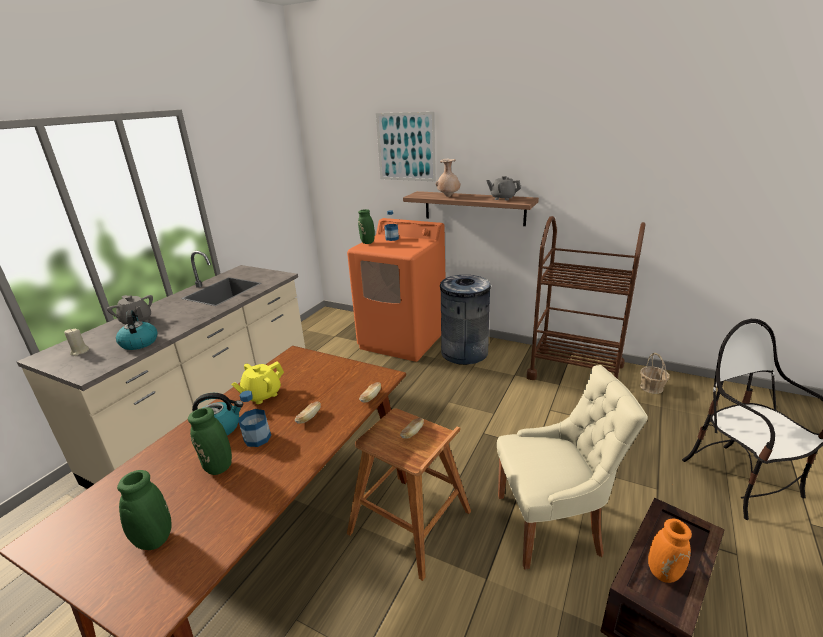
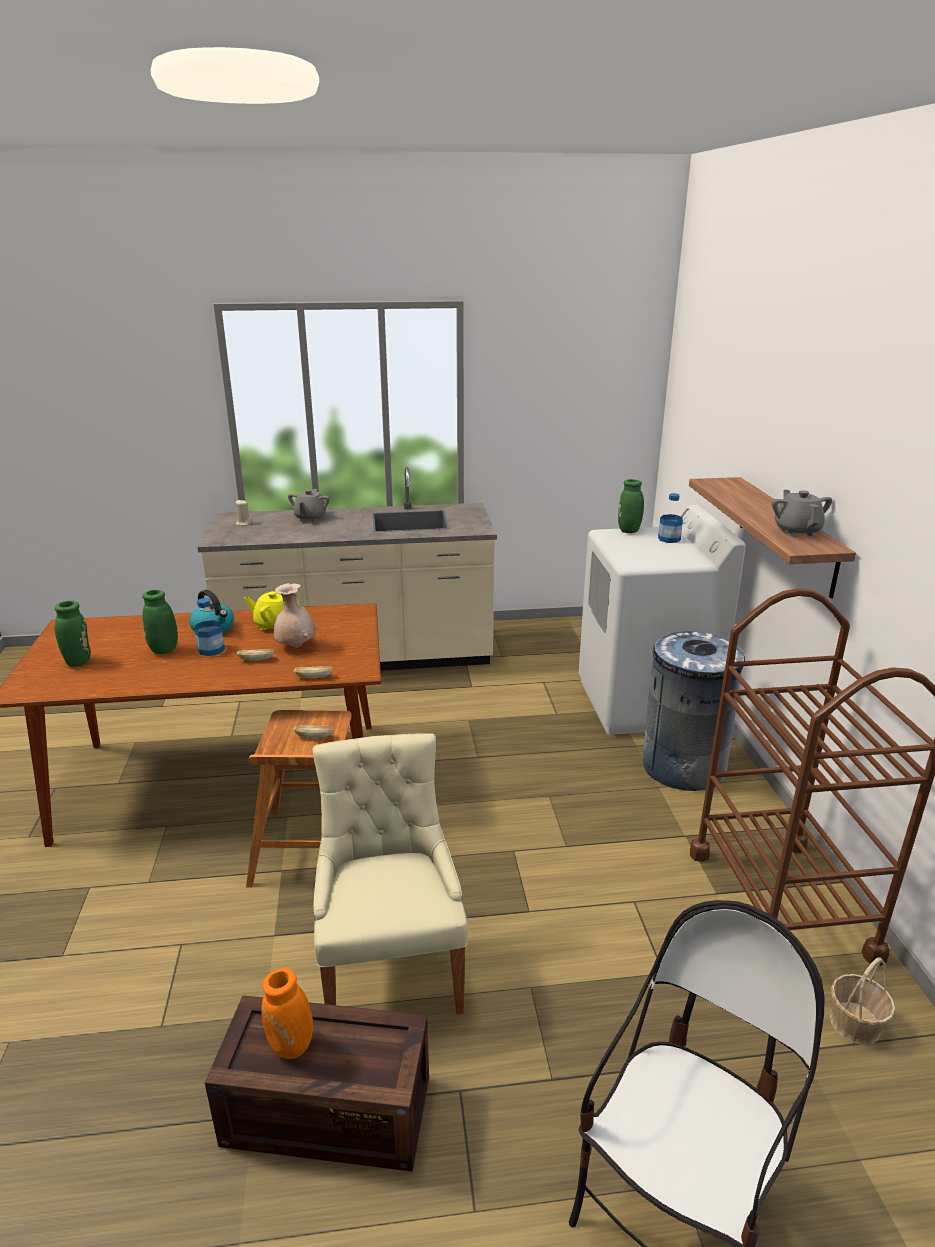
camera: 55 degrees right, 0 degrees up
(139, 342) = (276, 535): kettle -> none
(403, 340) = (645, 702): orange washing machine -> white washing machine
(406, 147) = (744, 399): picture -> none
(448, 196) = (742, 499): beige vase -> beige vase (296, 646)
(552, 524) = (391, 969): beige chair -> beige chair turned 150 degrees counterclockwise

